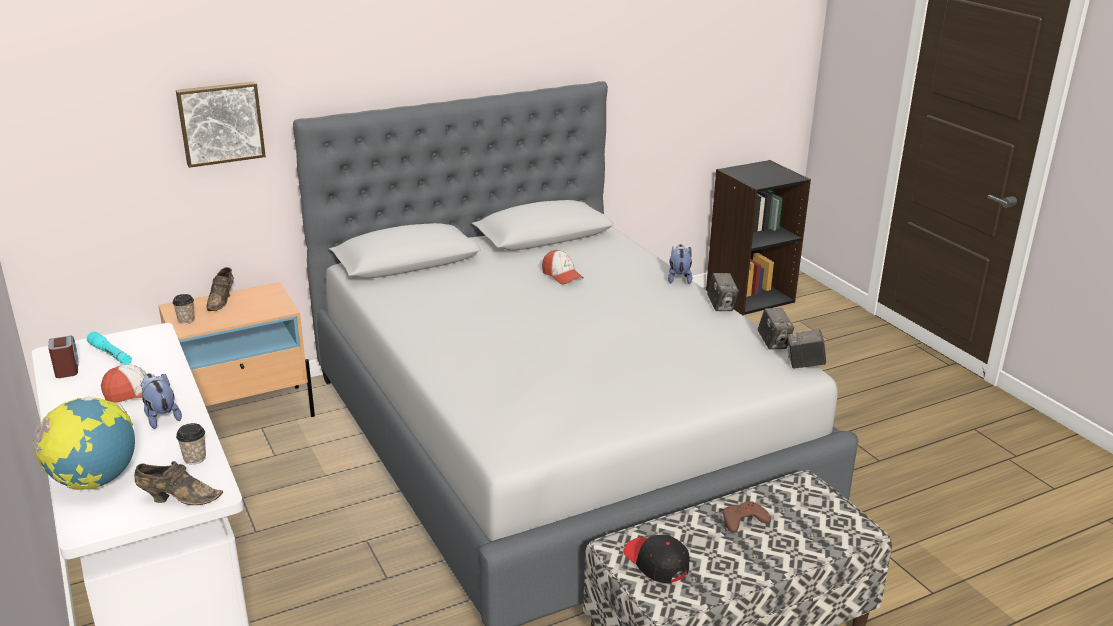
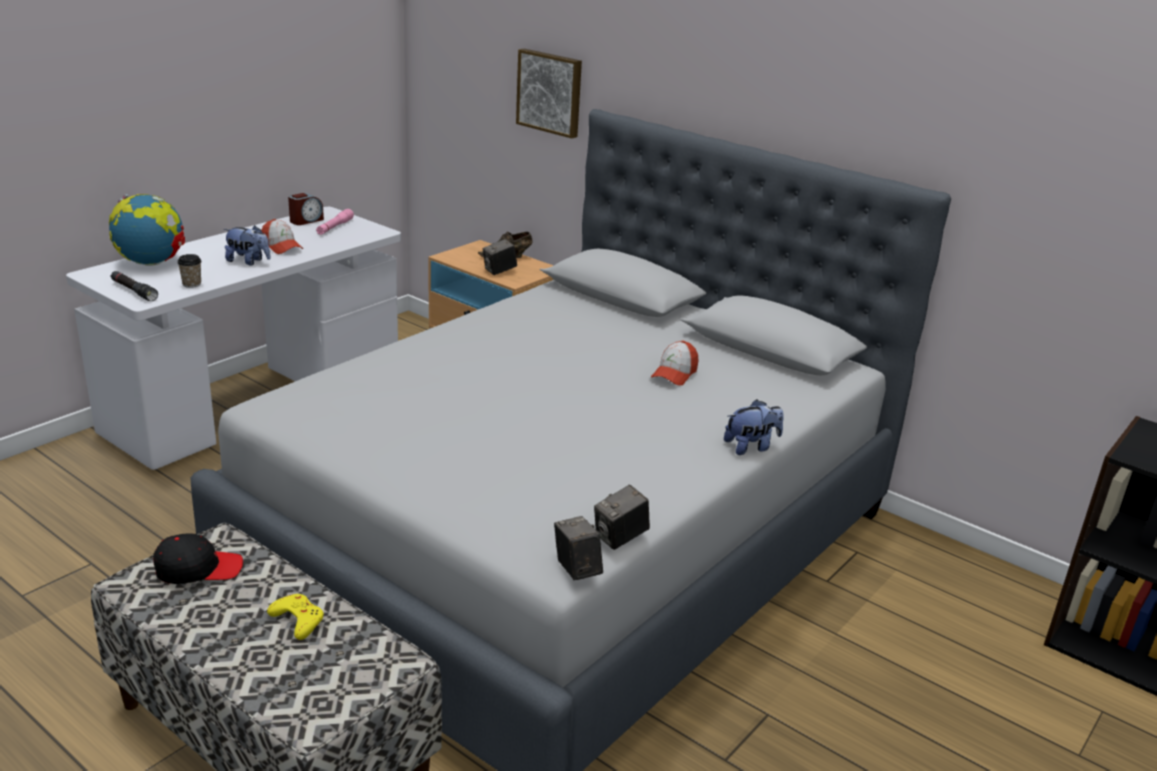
camera: 65 degrees right, 0 degrees up
(110, 354) = (335, 227): turquoise flashlight -> pink flashlight
(161, 417) = (248, 261): plush toy -> plush toy turned 75 degrees clockwise
(178, 498) = (134, 291): brown shoe -> black flashlight
(186, 320) = (461, 254): cup -> none
(656, 562) = (198, 568): black cap -> black cap turned 45 degrees clockwise
(721, 306) = (696, 486): camera -> camera (499, 271)
(743, 520) = (298, 620): brown game controller -> yellow game controller

